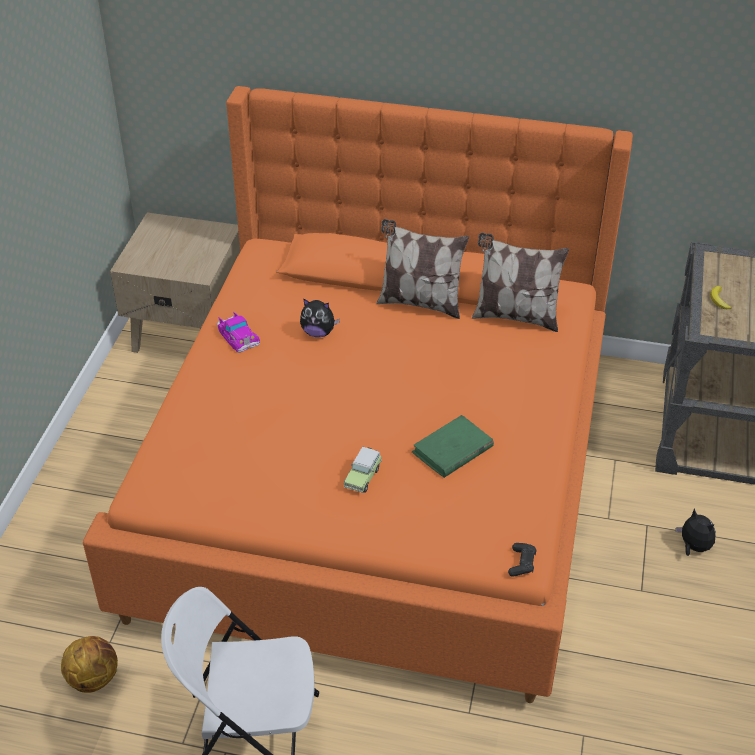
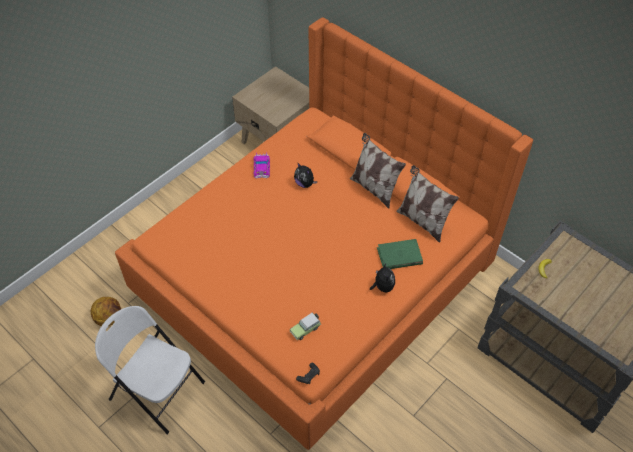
camera: 30 degrees right, 10 degrees up
(363, 476) = (265, 283): toy car -> toy car (306, 329)
(452, 450) = (323, 289): green book -> green book (399, 256)
(693, 547) = (464, 405): plush toy -> plush toy (382, 287)

